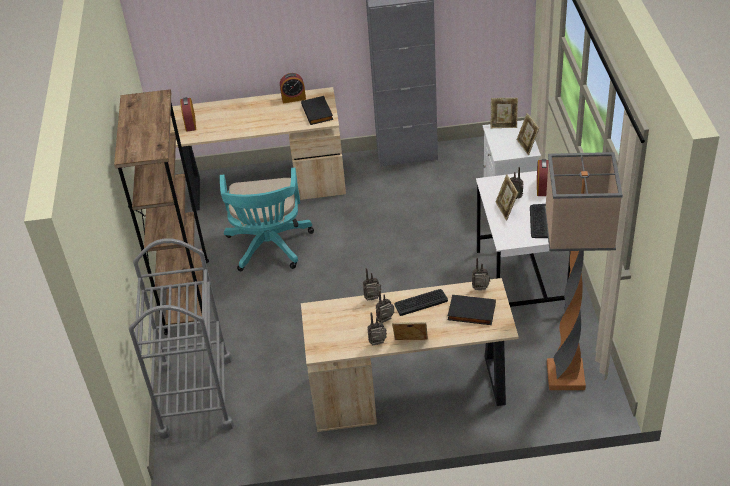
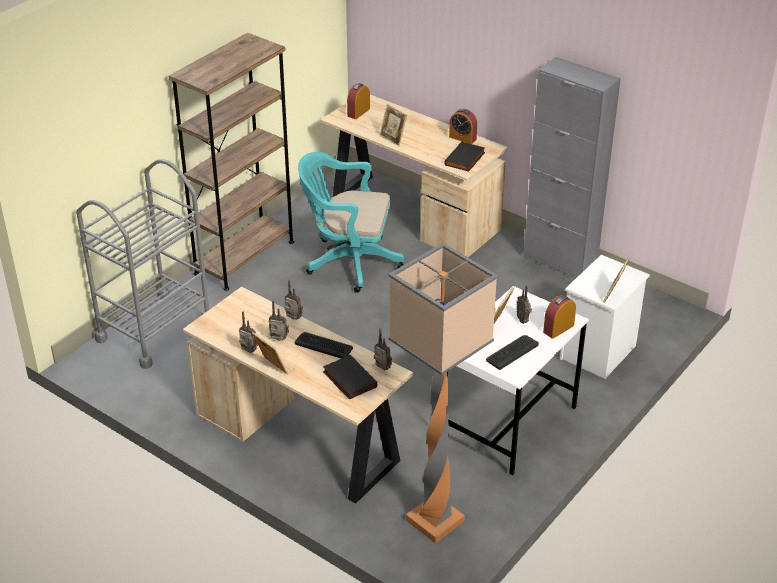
camera: 40 degrees right, 5 degrees down
(269, 248) = (348, 262): turquoise office chair -> turquoise office chair turned 60 degrees clockwise
(503, 125) = (620, 265): picture frame -> picture frame (393, 139)

